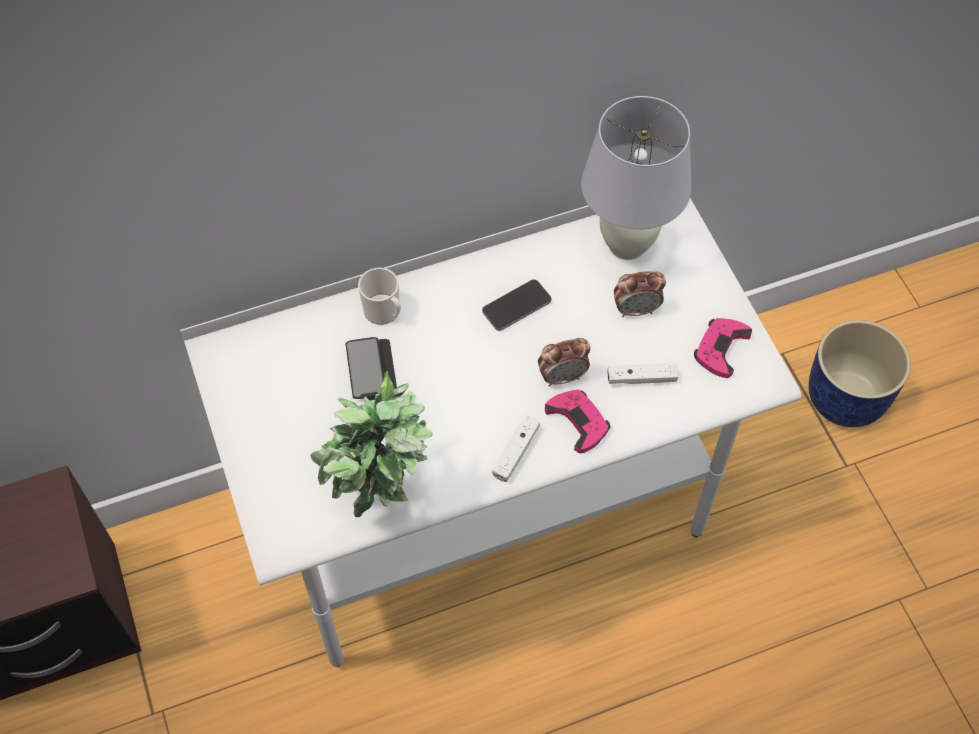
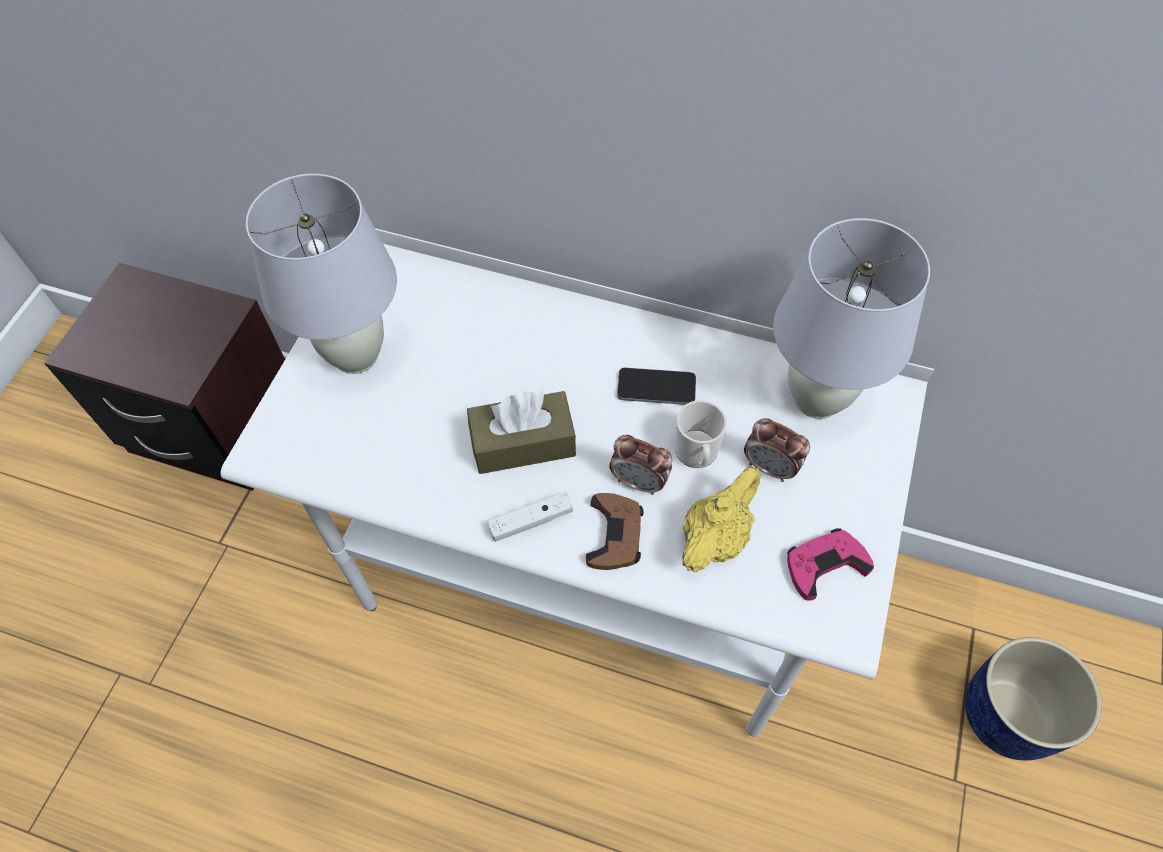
camera: 40 degrees right, 0 degrees up
(277, 429) = (355, 355): none -> white table lamp
(371, 370) = (477, 359): phone -> none
(382, 500) = (377, 478): potted plant -> none
(384, 312) = (534, 317): mug -> mug (697, 454)
(461, 405) = (523, 443): none -> brown tissue box
(578, 422) = (614, 535): pink game controller -> brown game controller
(641, 378) = (715, 537): white game controller -> yellow teapot

